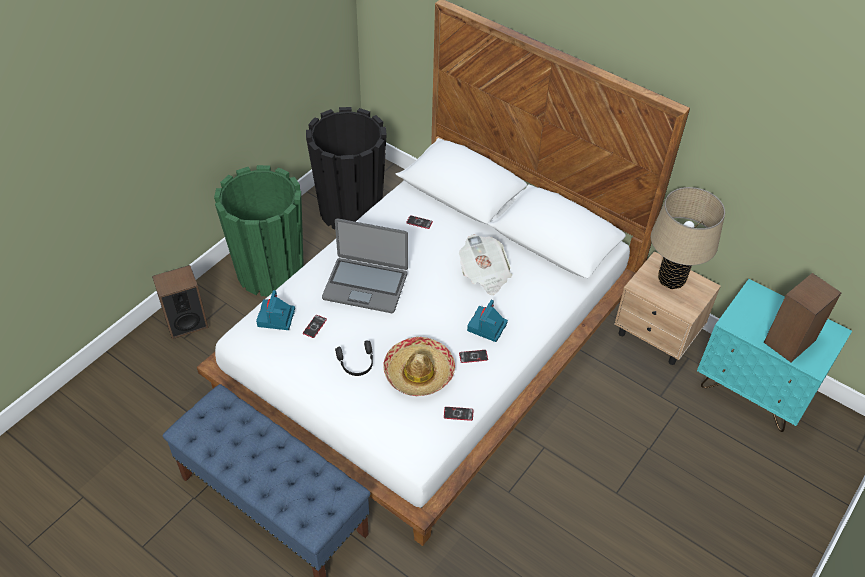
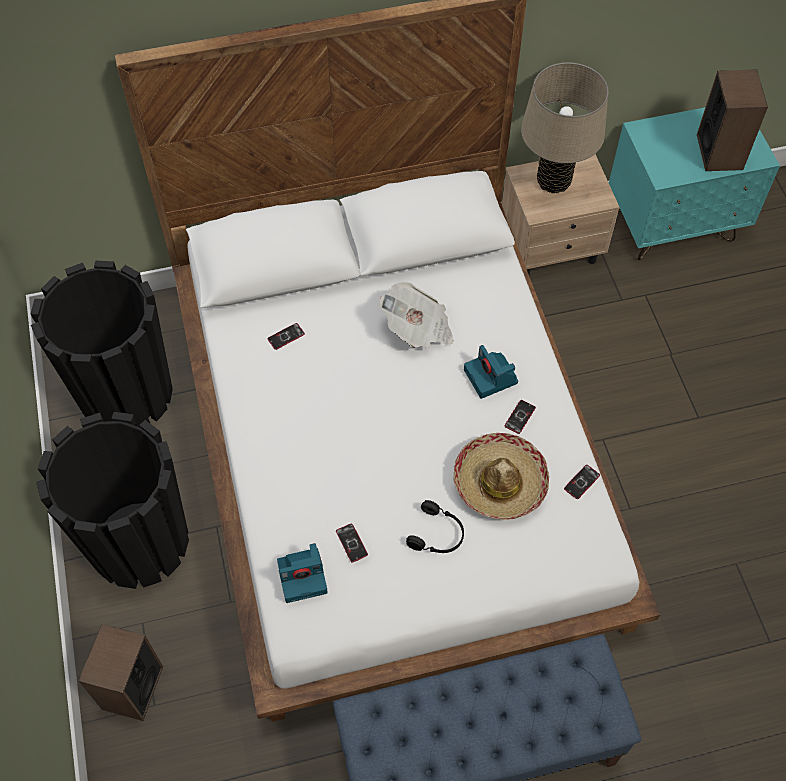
camera: 50 degrees left, 10 degrees up
(270, 271) = (139, 542): green planter -> black planter
(276, 318) = (303, 576): camera -> camera turned 60 degrees counterclockwise
(365, 285) = (334, 451): laptop -> none

